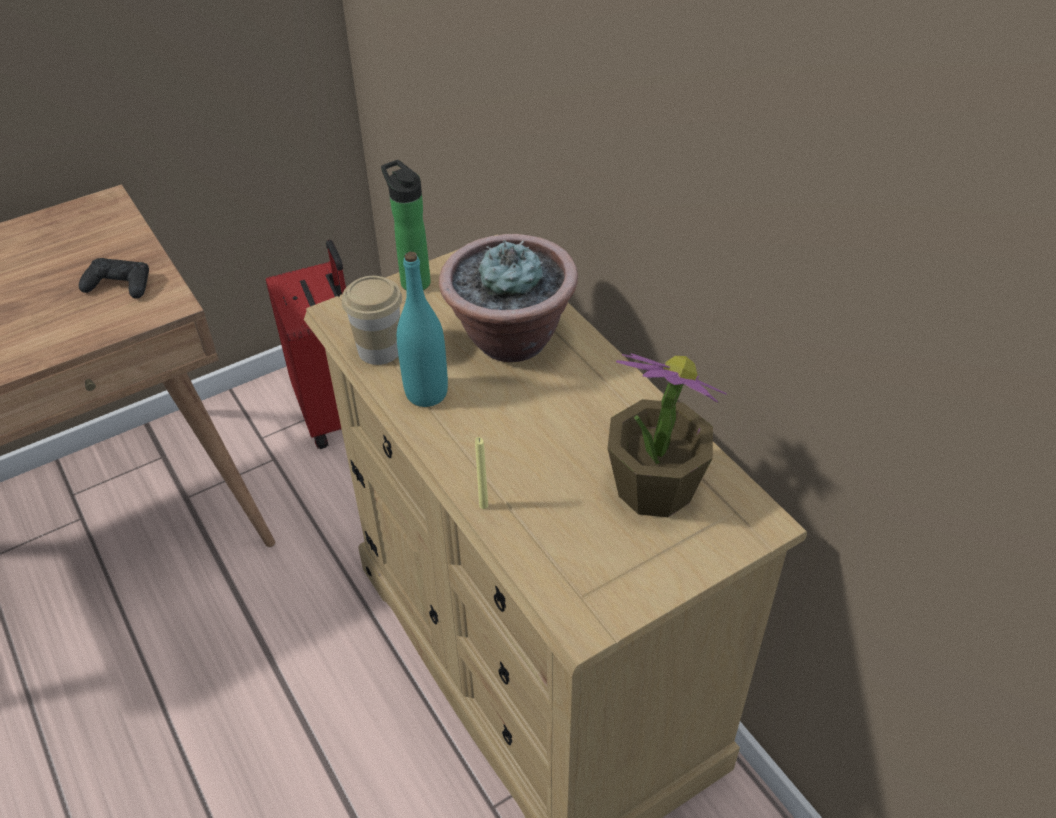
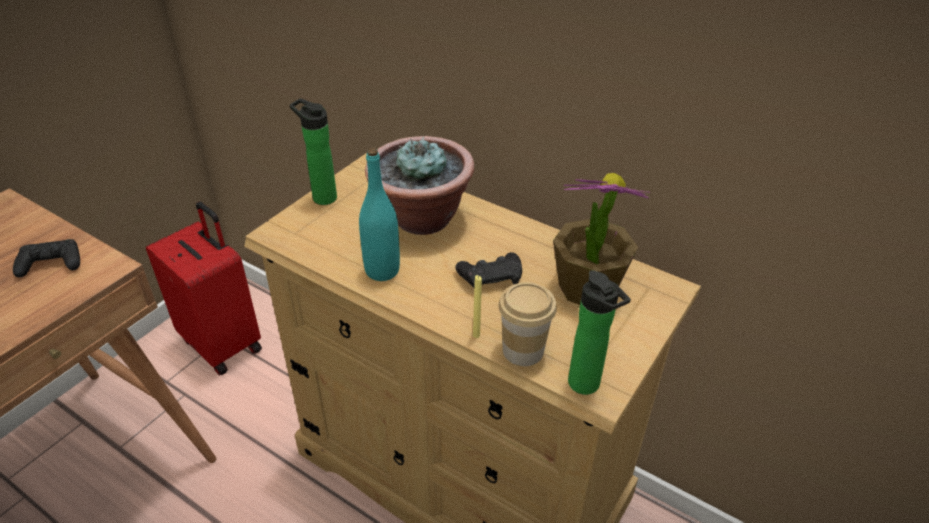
camera: 25 degrees left, 5 degrees down
(379, 350) = (325, 250): cup -> cup (523, 350)
(545, 438) = (491, 277): none -> black game controller
(571, 610) = (587, 386): none -> bottle

